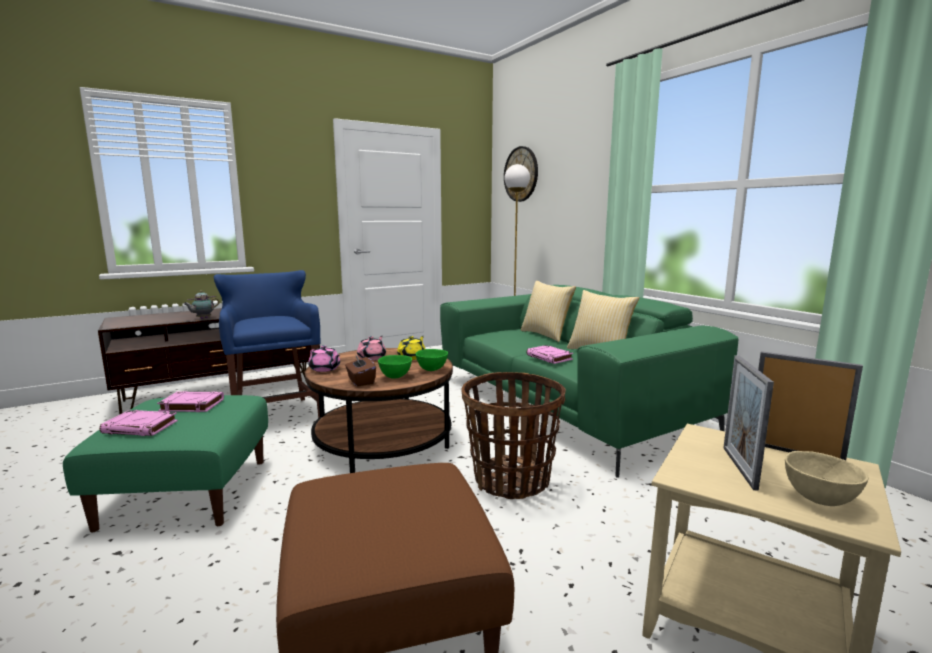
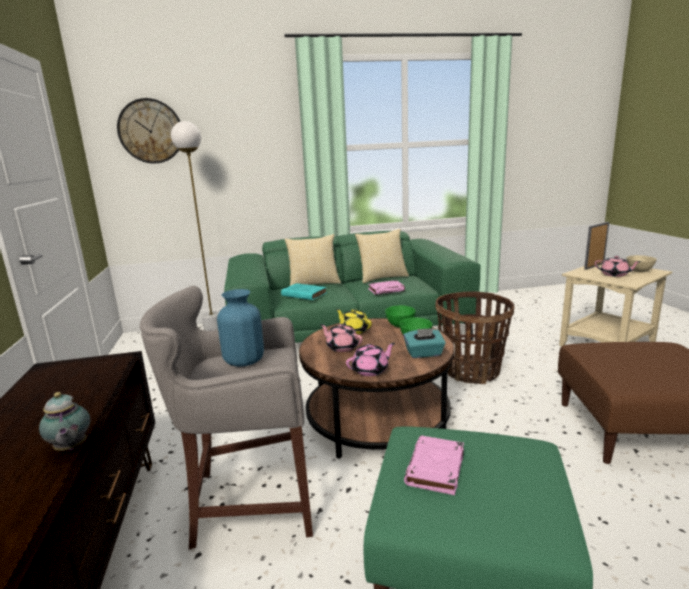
camera: 70 degrees left, 5 degrees up
(141, 427) = (514, 499): pink book -> none
(276, 415) = (248, 500): blue stool -> grey stool
(277, 320) = (244, 361): none -> blue vase
(360, 381) = (424, 354): brown tissue box -> turquoise tissue box
(505, 335) = (303, 294): none -> turquoise book
(739, 467) = (615, 275): picture frame -> pink teapot

